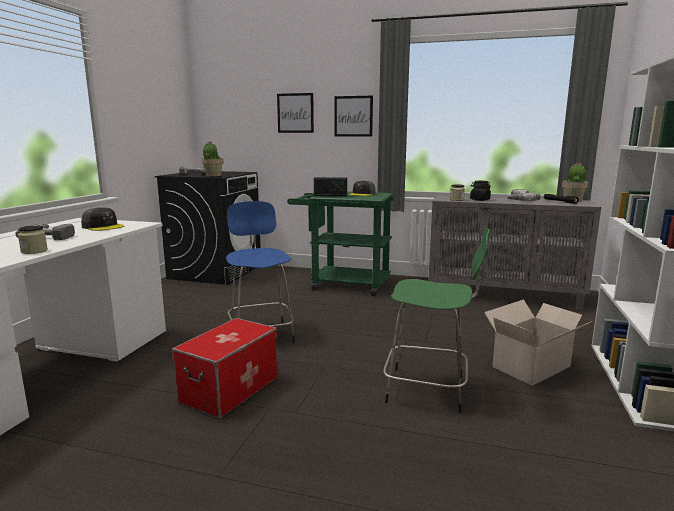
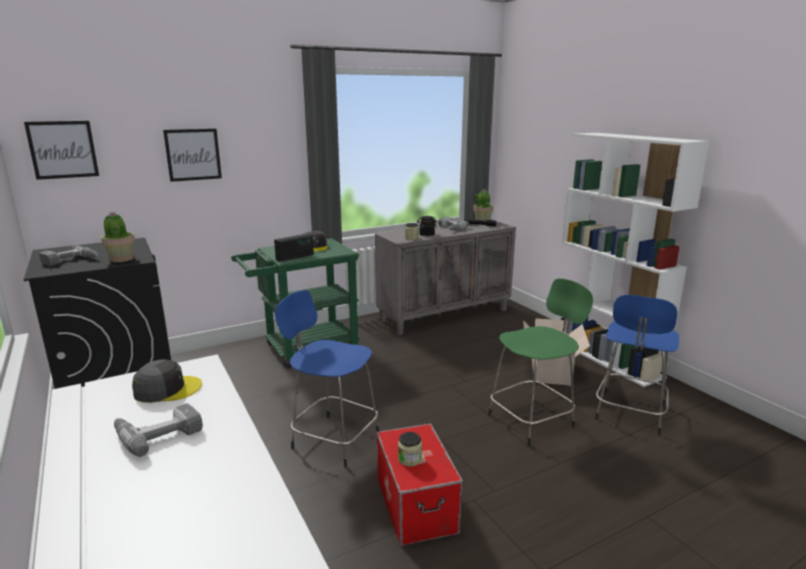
camera: 45 degrees left, 5 degrees up
(34, 251) = (237, 461): jar -> jar (409, 459)
(353, 116) = (270, 155): picture -> picture (63, 149)
(556, 436) = (629, 414): none -> blue stool

